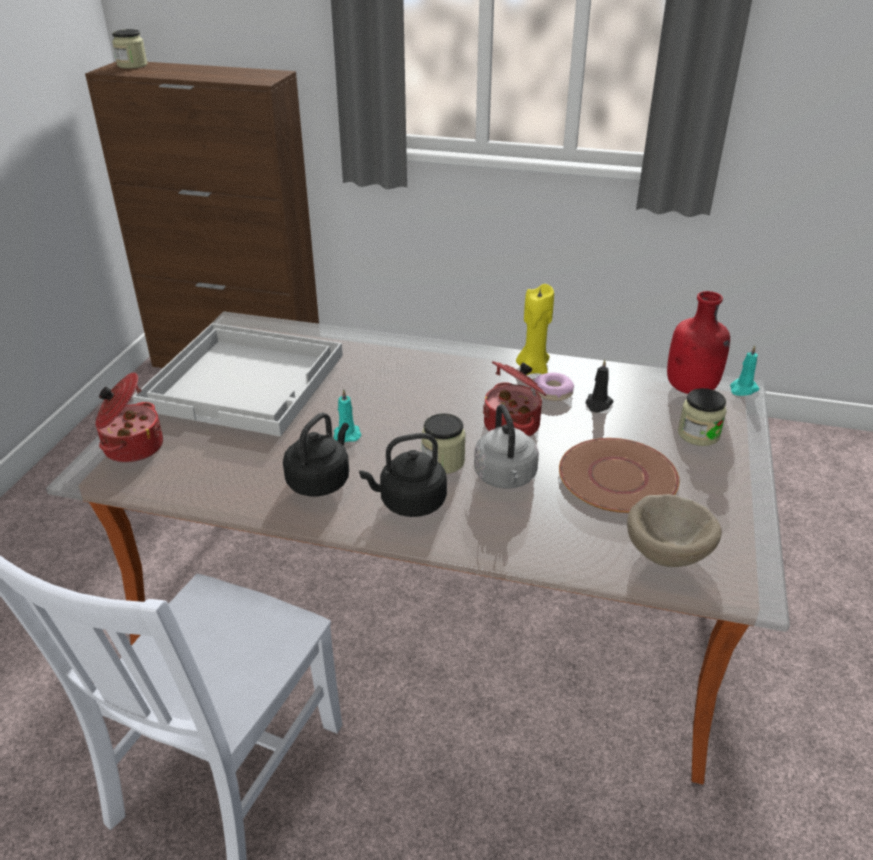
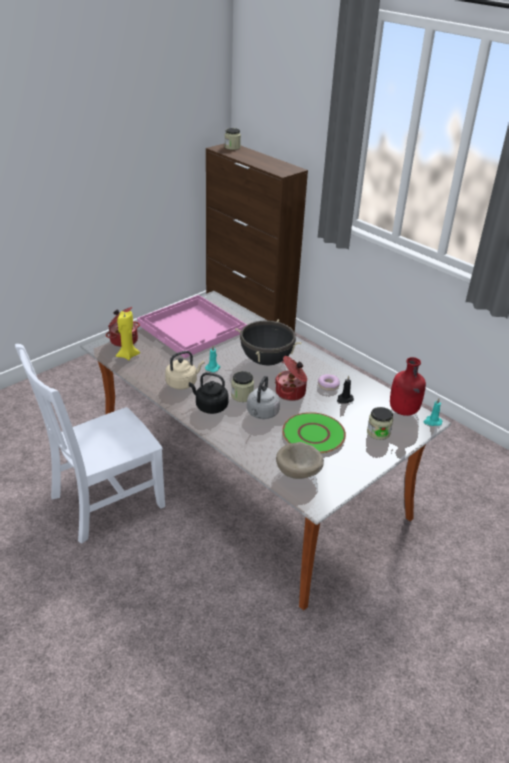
camera: 30 degrees right, 0 degrees up
(246, 380) = (193, 328): white tray -> pink tray
(320, 480) = (183, 383): black kettle -> beige kettle
(421, 390) = (266, 360): none -> black cooking pot
(532, 369) = (331, 370): yellow candle -> yellow candle (127, 355)
(617, 478) = (313, 434): brown plate -> green plate

